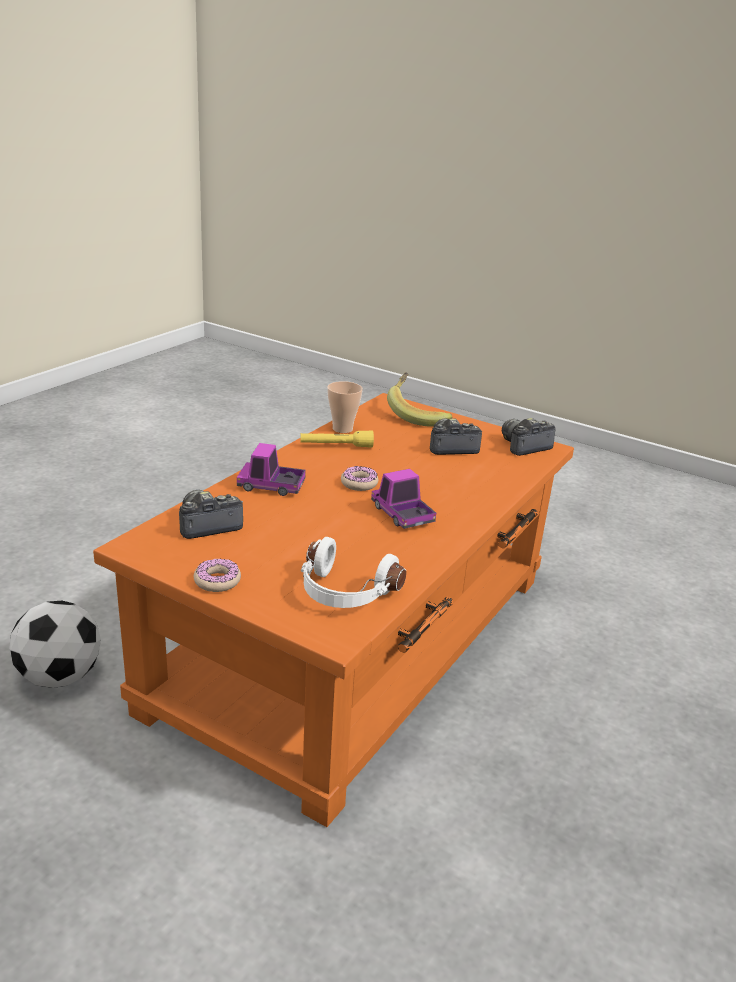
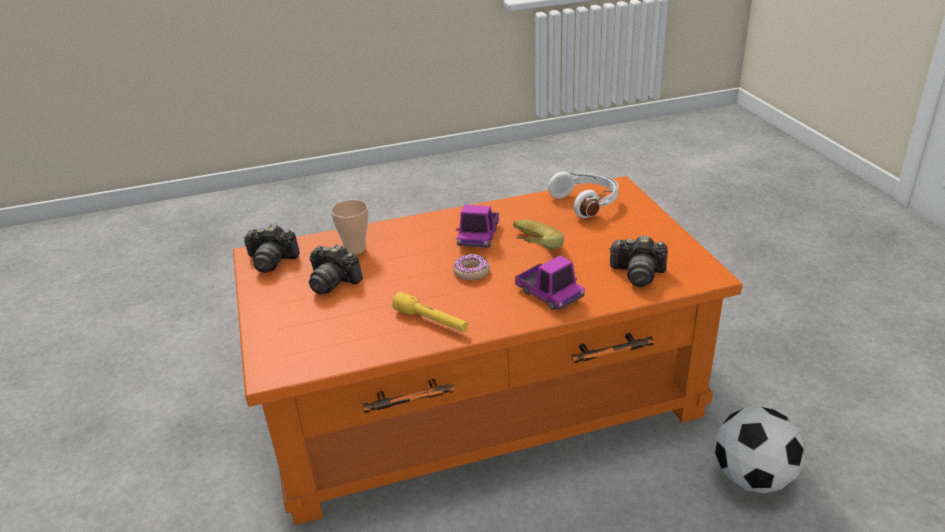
camera: 135 degrees left, 5 degrees up
(217, 581) = (662, 232): donut -> none
(342, 429) = (391, 343): cup -> cup (355, 249)
(417, 415) = (283, 335): banana -> banana (529, 250)

